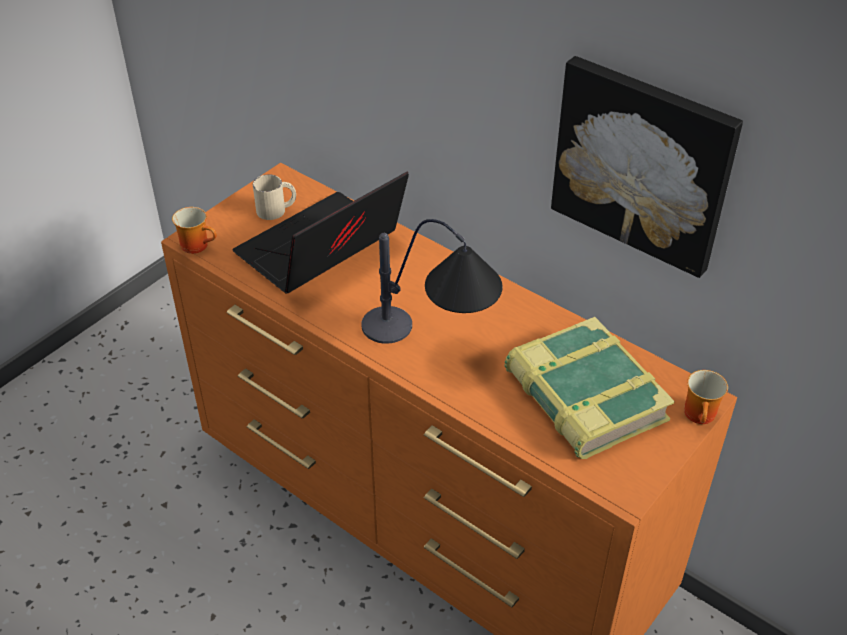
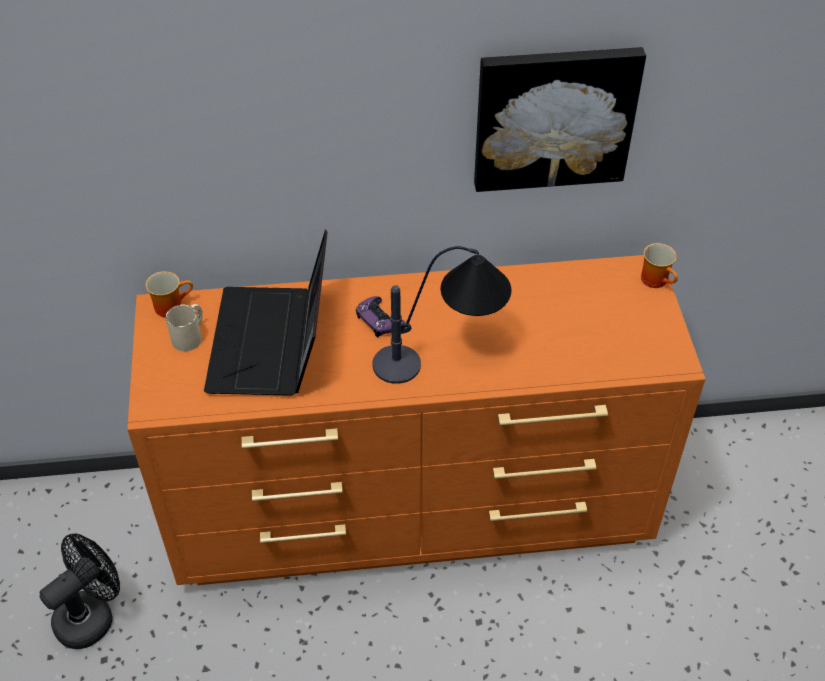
camera: 45 degrees left, 5 degrees up
(143, 411) = (91, 615): none -> black fan
(198, 245) = (165, 408): mug -> mug (171, 305)
(417, 286) = (379, 320): none -> purple game controller
(583, 397) = (581, 319): book -> none

